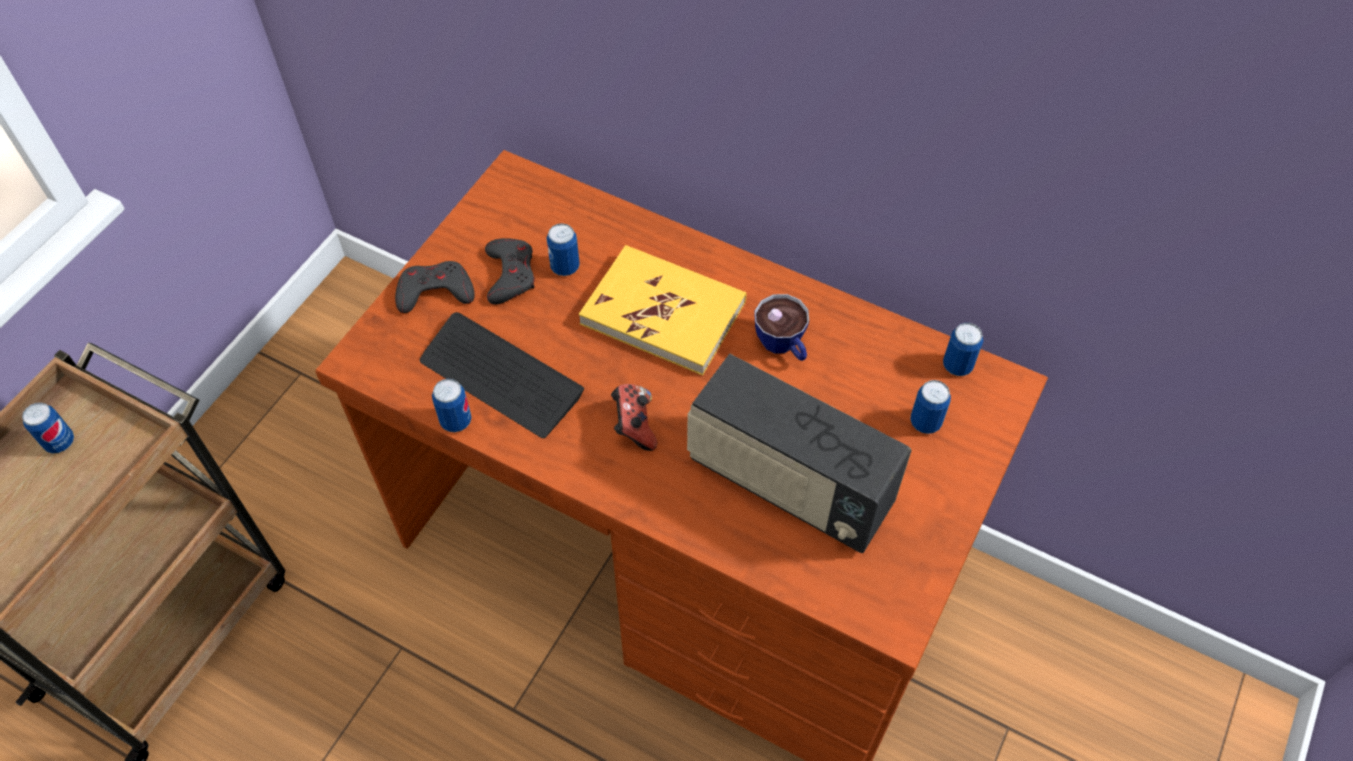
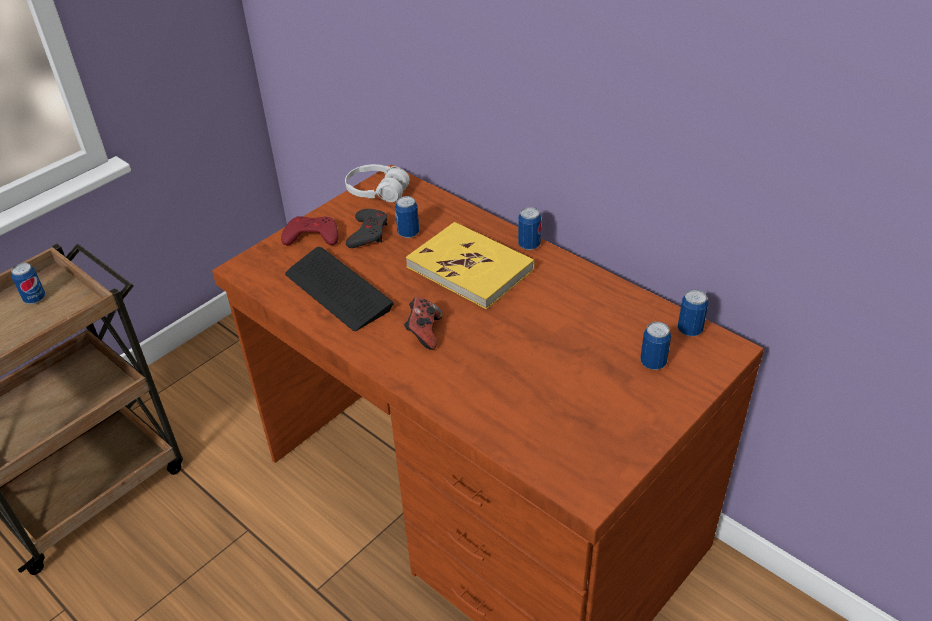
camera: 15 degrees right, 15 degrees down
(435, 291) = (312, 236): grey game controller -> red game controller
(456, 421) = (296, 312): can -> can (529, 245)
(500, 202) = (377, 192): none -> white headphones
(783, 346) = (554, 300): cup -> none
(788, 485) = (529, 387): radio -> none

